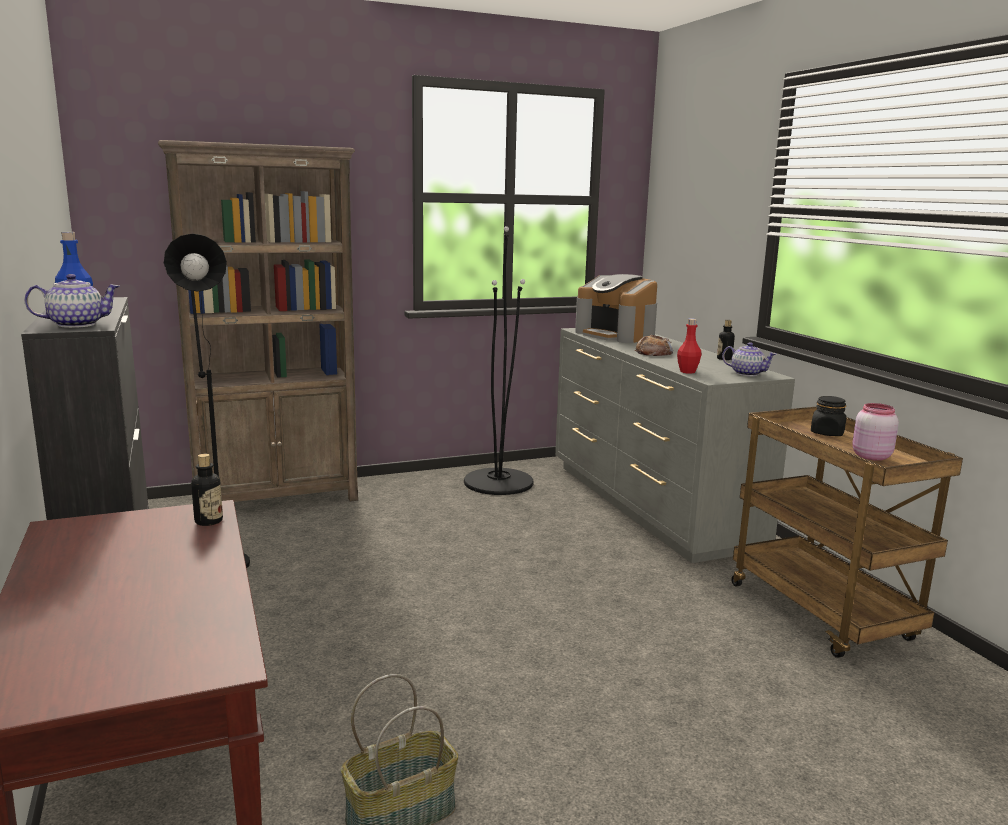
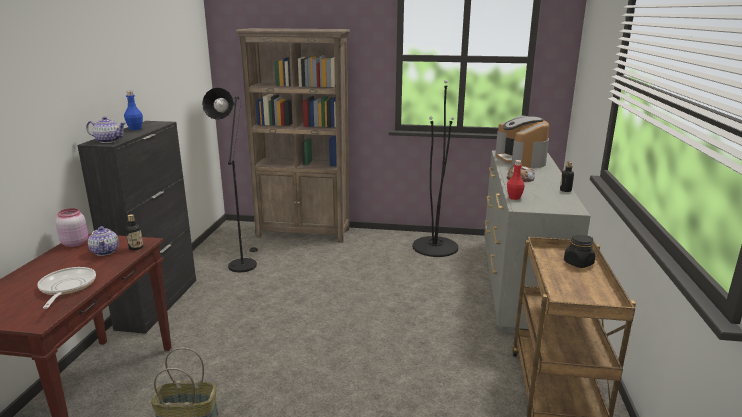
camera: 30 degrees right, 5 degrees up
(182, 604) = (66, 288): none -> frying pan
(746, 373) = (557, 205): teapot -> teapot (105, 251)
(870, 456) = (578, 289): pink jar -> pink jar (75, 243)

